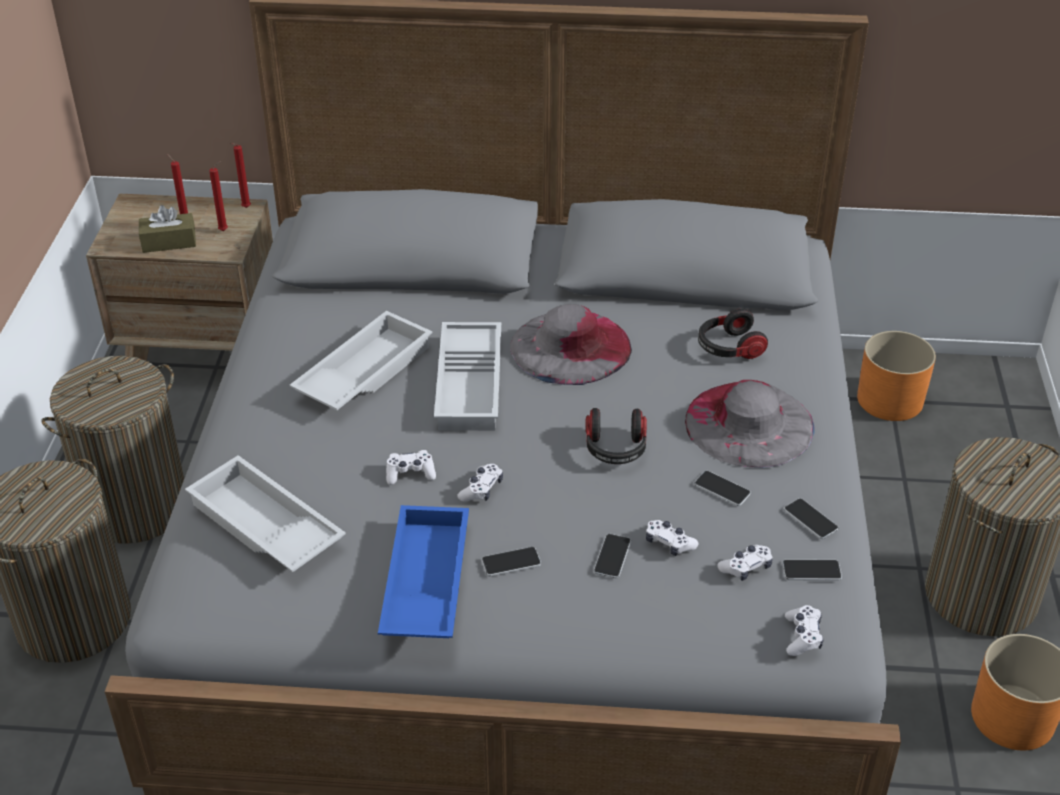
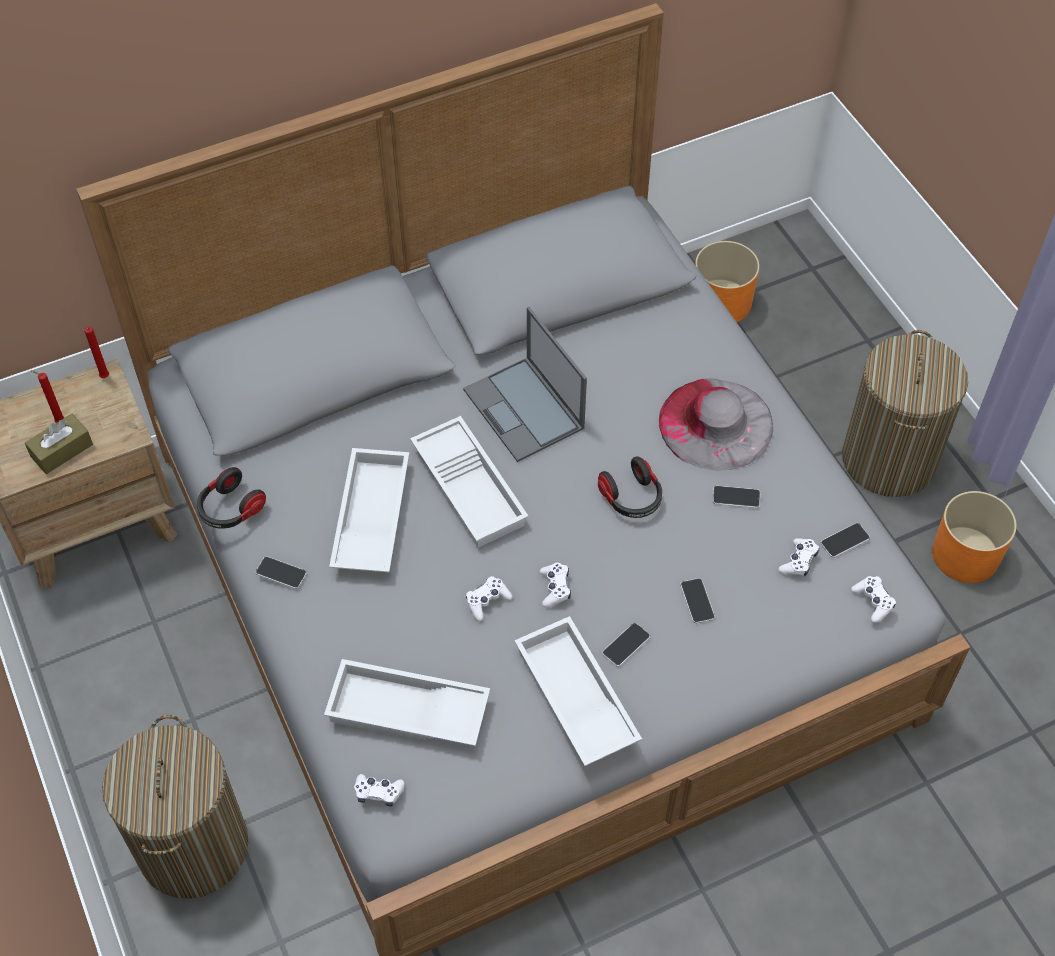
camera: 30 degrees left, 15 degrees up
(136, 507) = (160, 710): laundry basket -> none
(225, 230) = (106, 413): red candle -> none
(424, 582) = (573, 697): blue tray -> white tray
(570, 346) = (525, 410): grey hat -> laptop
(669, 543) = (730, 567): white game controller -> white game controller (378, 793)
(728, 348) = (651, 353): headphones -> headphones (230, 509)
(810, 519) = (815, 494): phone -> phone (281, 573)

